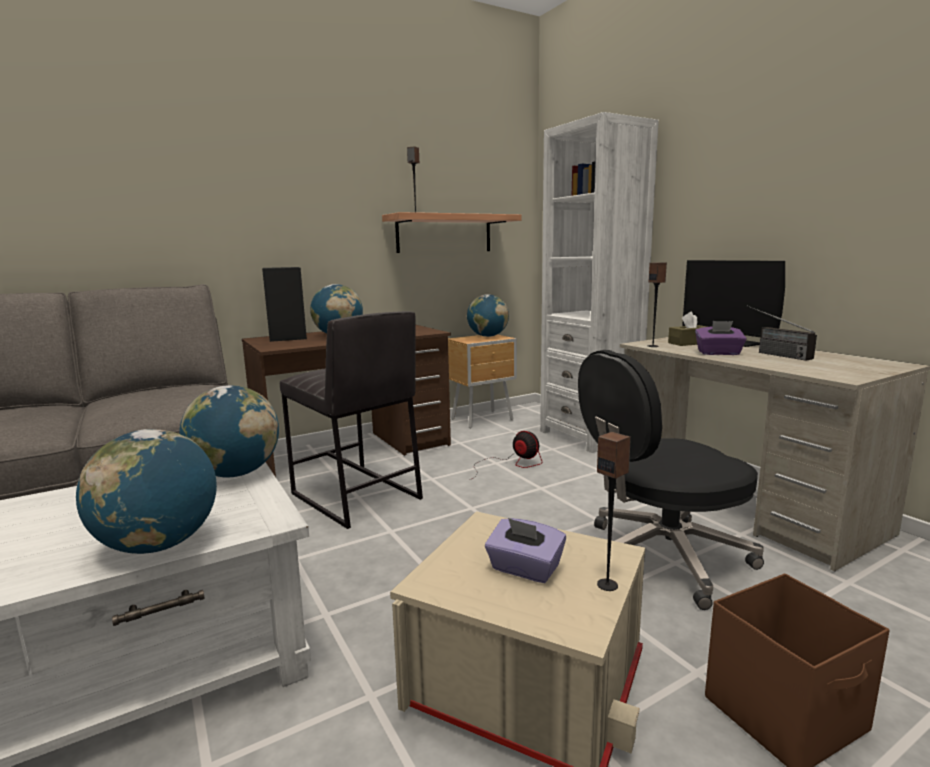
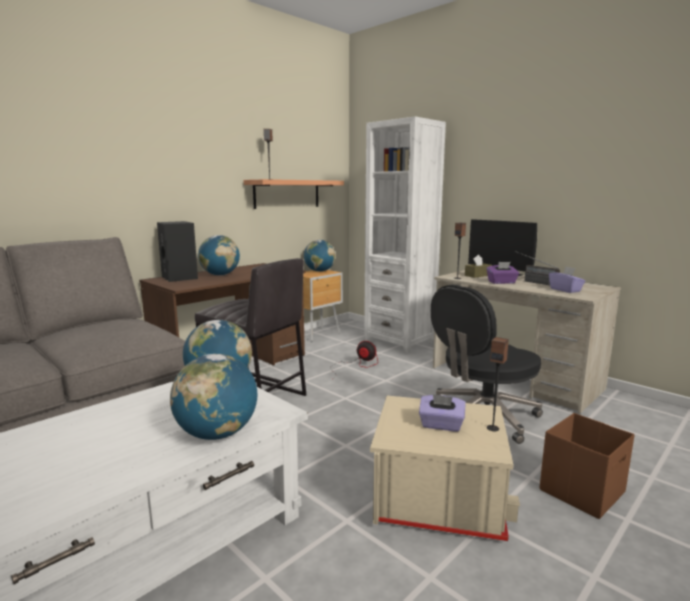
camera: 15 degrees left, 0 degrees up
(820, 367) = (565, 290): none -> purple tissue box

